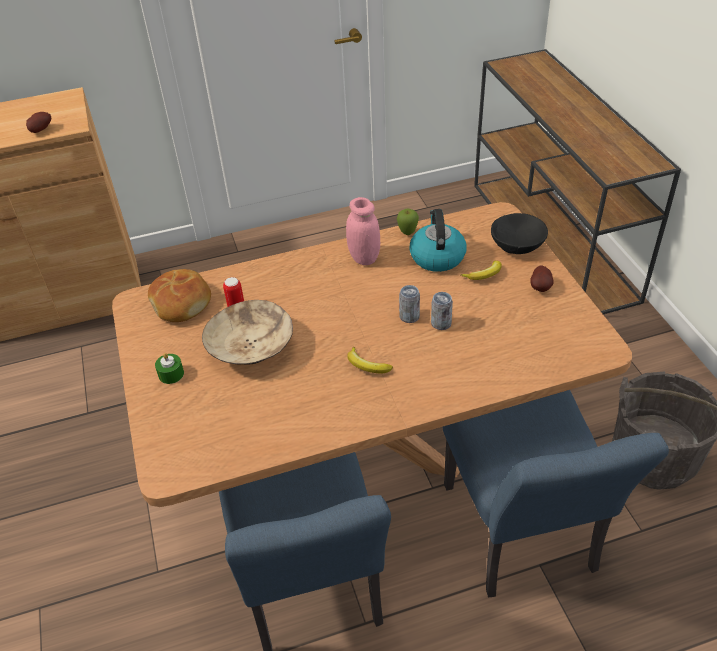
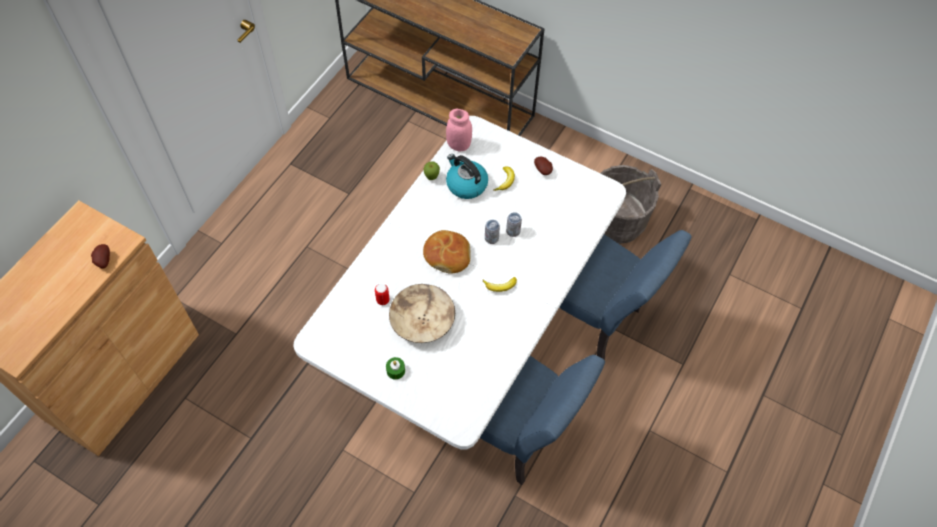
camera: 45 degrees left, 15 degrees up
(182, 302) = (344, 321): bread -> bread (447, 255)
(364, 258) = (423, 213): pink jar -> pink jar (459, 145)
(366, 457) = (466, 334): brown dining table -> white dining table
(518, 246) = (505, 147): black bowl -> none

